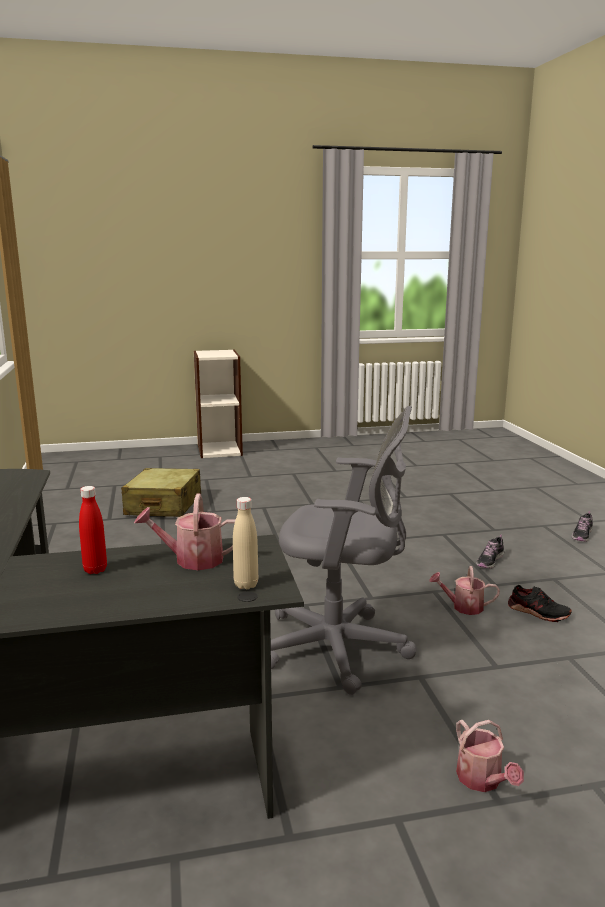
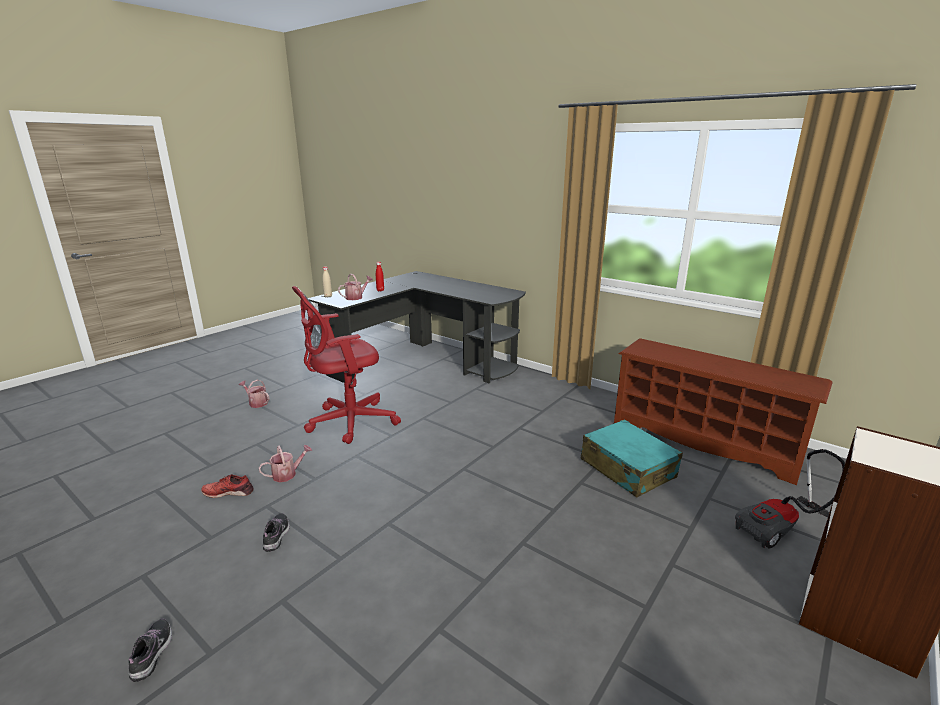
camera: 140 degrees right, 5 degrees up
(66, 497) = (704, 441): none -> brown shoe rack
(163, 505) = (627, 469): beige suitcase -> turquoise suitcase
(165, 466) = (782, 529): none -> vacuum cleaner
(340, 649) = (348, 422): grey office chair -> red office chair
(537, 612) = (229, 492): black shoe -> red shoe

